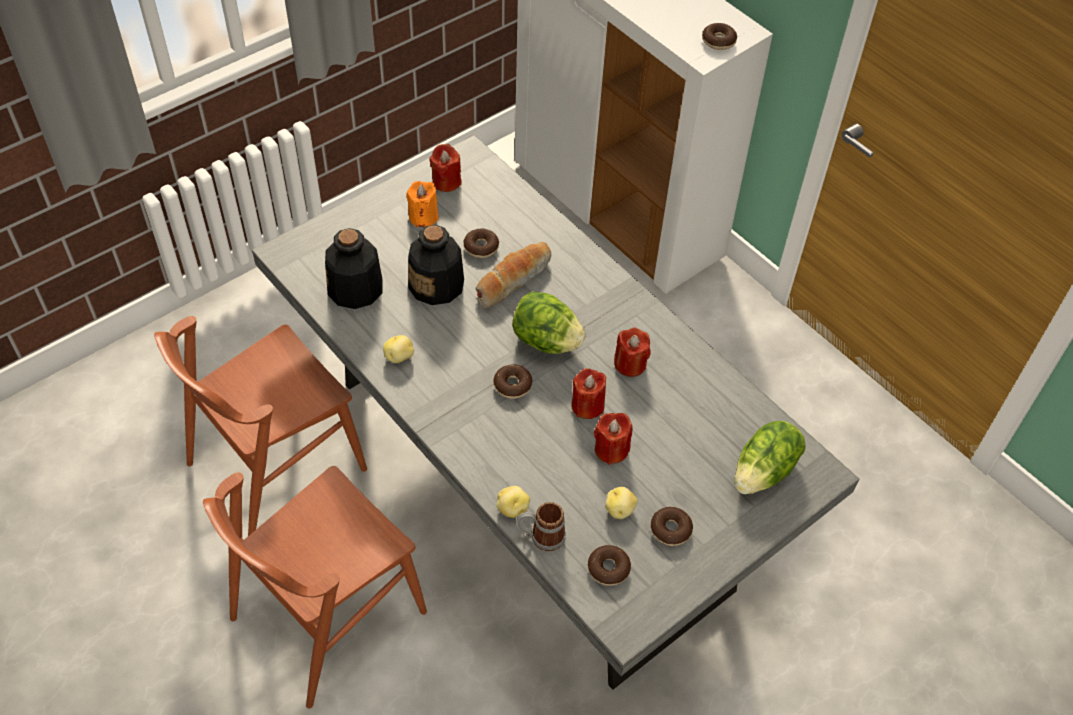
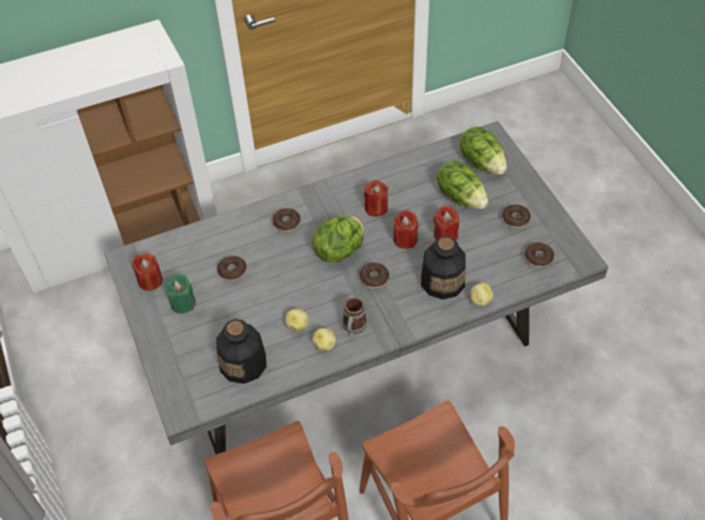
camera: 70 degrees left, 0 degrees up
(423, 217) = (183, 303): orange candle -> green candle
(437, 285) = (260, 307): bottle -> bottle (443, 281)
(512, 280) = (274, 258): bread -> none
(541, 537) = (507, 289): mug -> mug (353, 328)
(620, 509) = (494, 241): potato -> potato (297, 325)
(688, 456) = (461, 196): none -> lettuce
(718, 41) = (152, 48): donut -> donut (287, 223)

